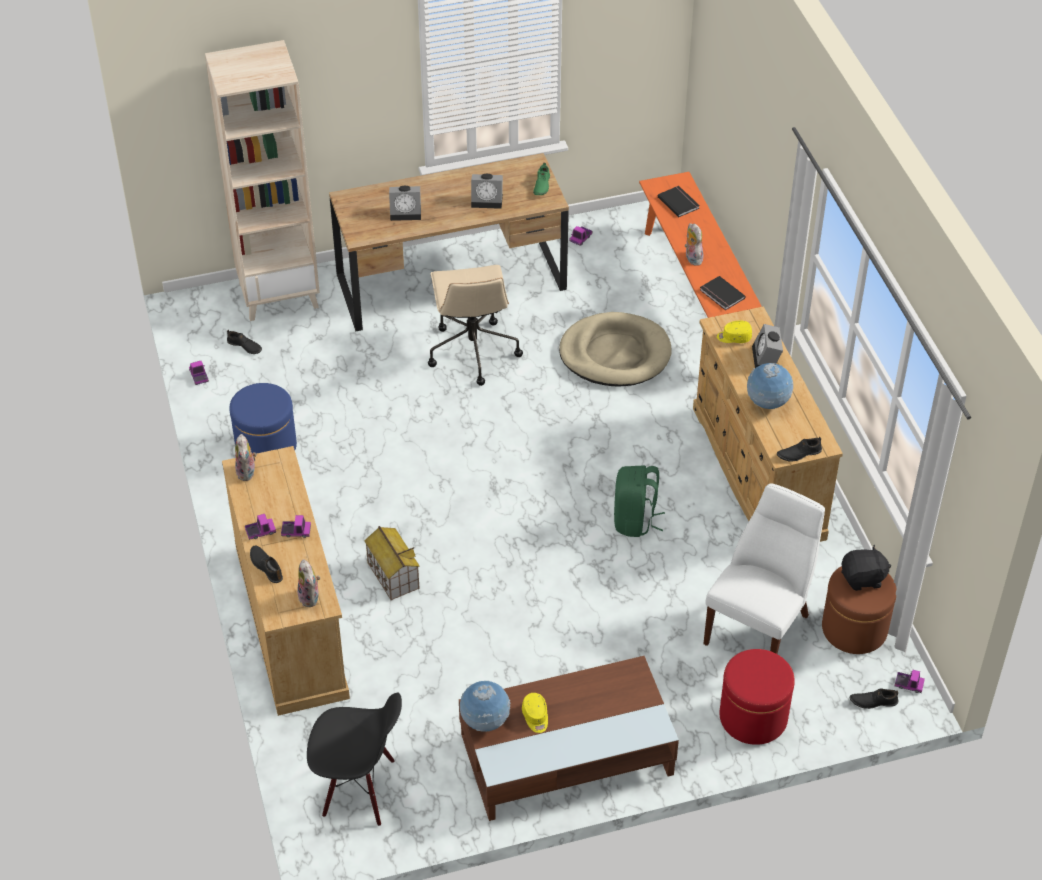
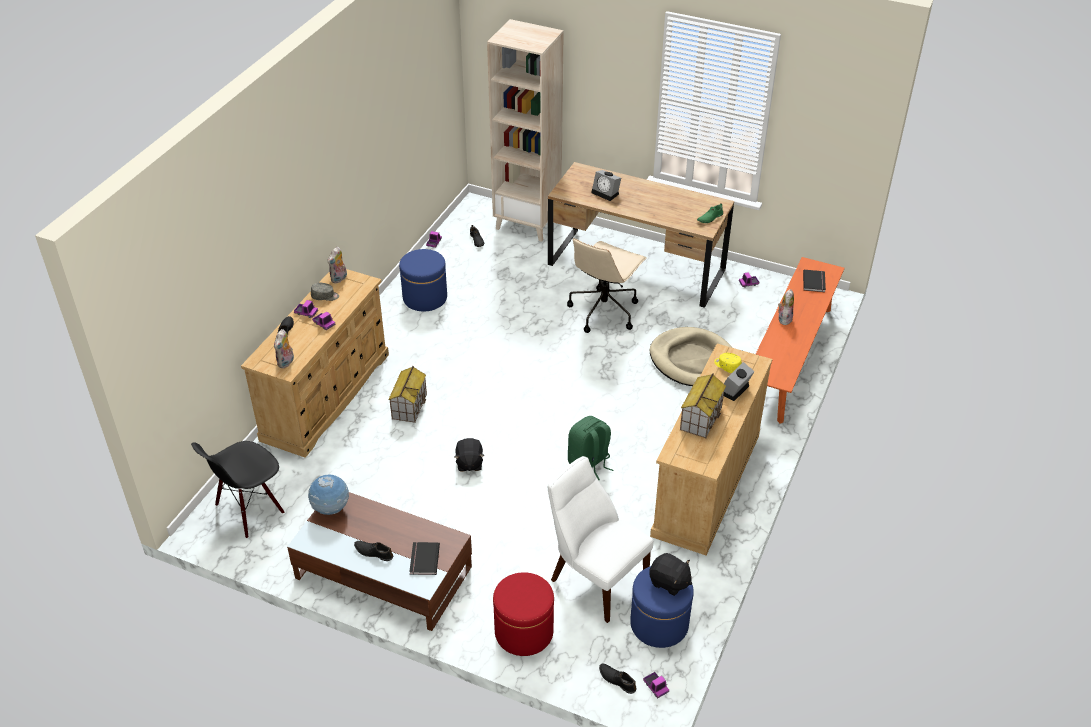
camera: 40 degrees right, 5 degrees down
(257, 501) = (325, 296): none -> grey cap
(359, 789) = (249, 510): black chair -> black chair turned 90 degrees clockwise
(488, 200) = (665, 210): alarm clock -> none
(522, 594) = (469, 463): none -> black plush toy
(535, 717) = (362, 526): yellow cap -> none
(721, 295) = (778, 350): black book -> black book (423, 559)
(760, 626) = (595, 579): white chair -> white chair turned 120 degrees counterclockwise
(767, 404) = (700, 418): globe -> toy house
(798, 453) = (684, 461): black shoe -> black shoe (374, 552)
(854, 629) = (659, 624): brown ottoman -> blue ottoman

